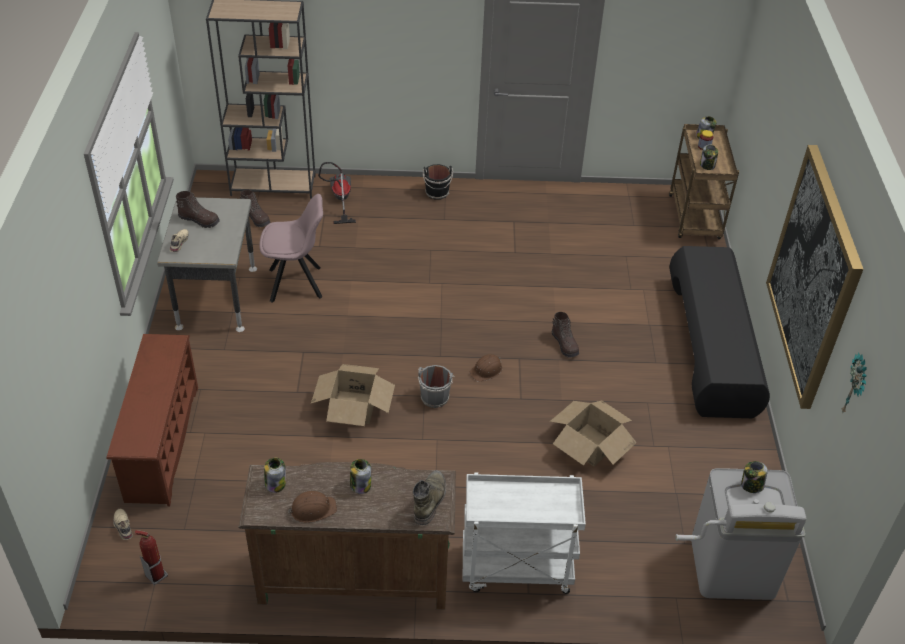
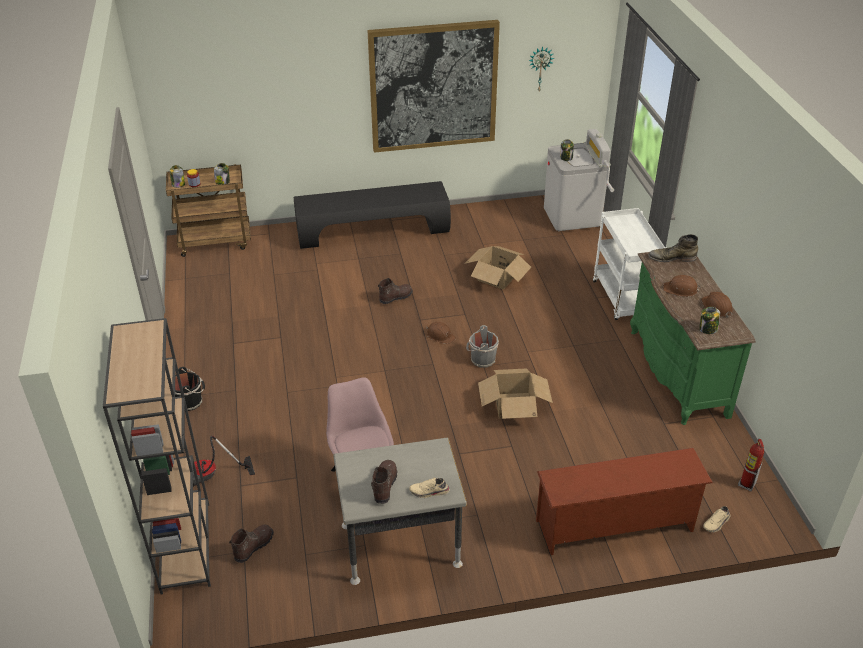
camera: 100 degrees left, 5 degrees down
(360, 485) = (680, 289): jar -> brown hard hat

